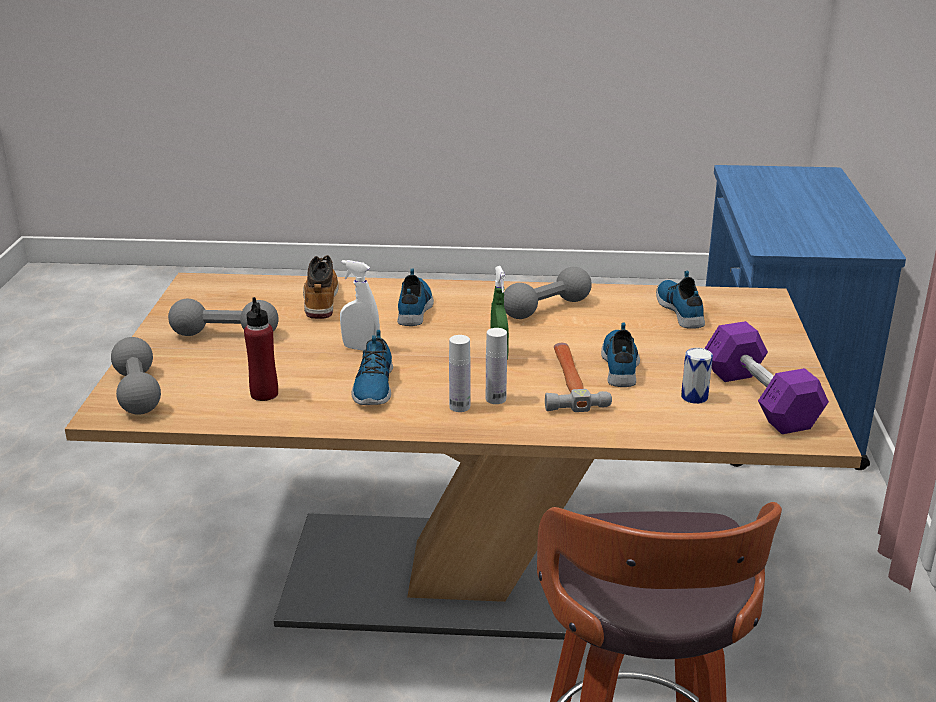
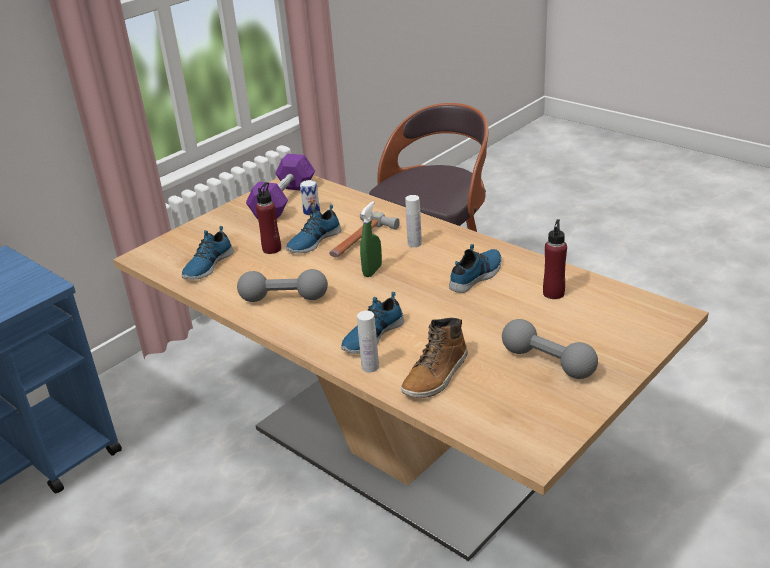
camera: 140 degrees left, 5 degrees up
(138, 392) = (645, 325): grey dumbbell -> none
(360, 348) = (454, 309): white spray bottle -> none
(459, 407) = (441, 245): white bottle -> white bottle (370, 367)
(649, 343) = (272, 249): none -> red bottle

